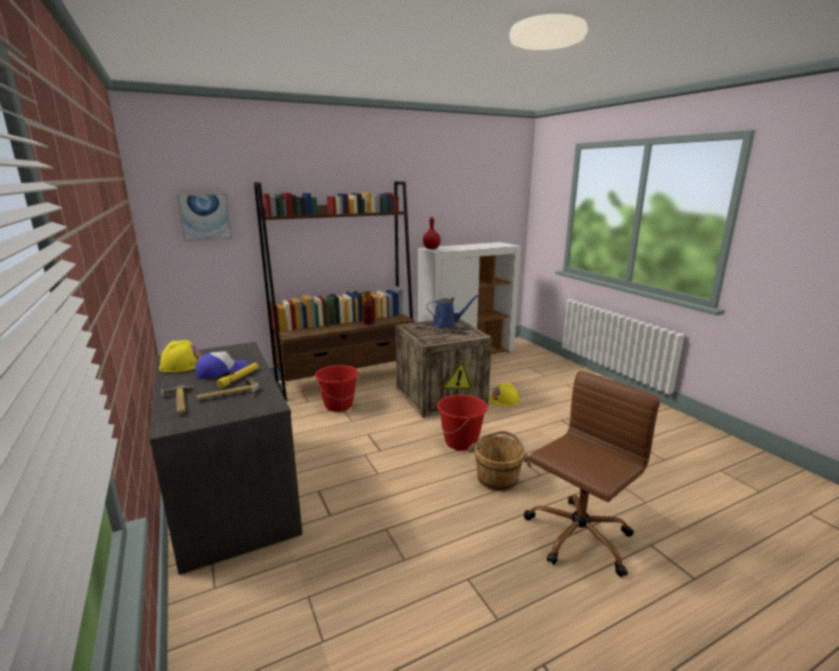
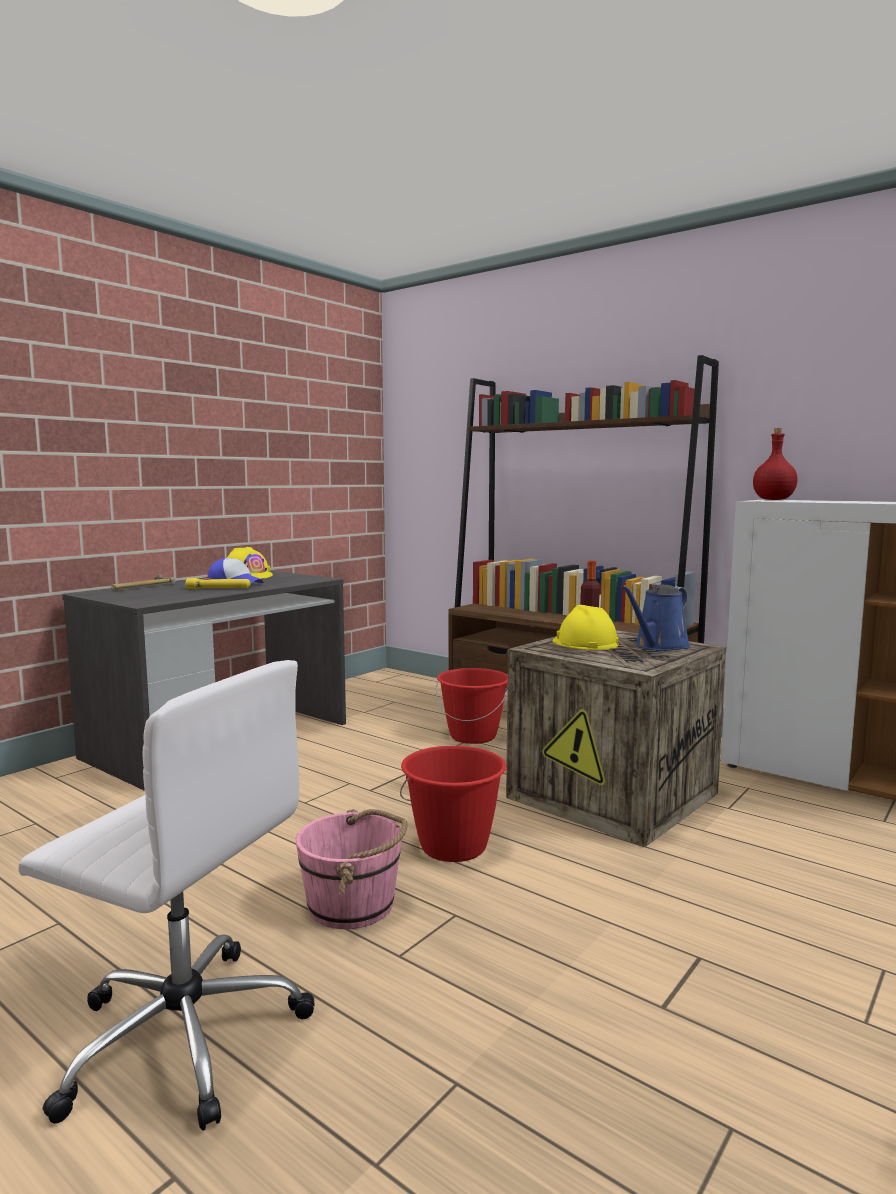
camera: 65 degrees right, 10 degrees down
(205, 217) = (443, 433): picture -> none
(229, 394) = (172, 592): hammer -> none
(447, 325) = (658, 646): blue watering can -> blue watering can turned 75 degrees clockwise
(497, 478) = (353, 905): brown bucket -> pink bucket
(503, 399) = (696, 861): yellow hard hat -> yellow hard hat (585, 643)
(577, 537) = (182, 1034): brown office chair -> white office chair

